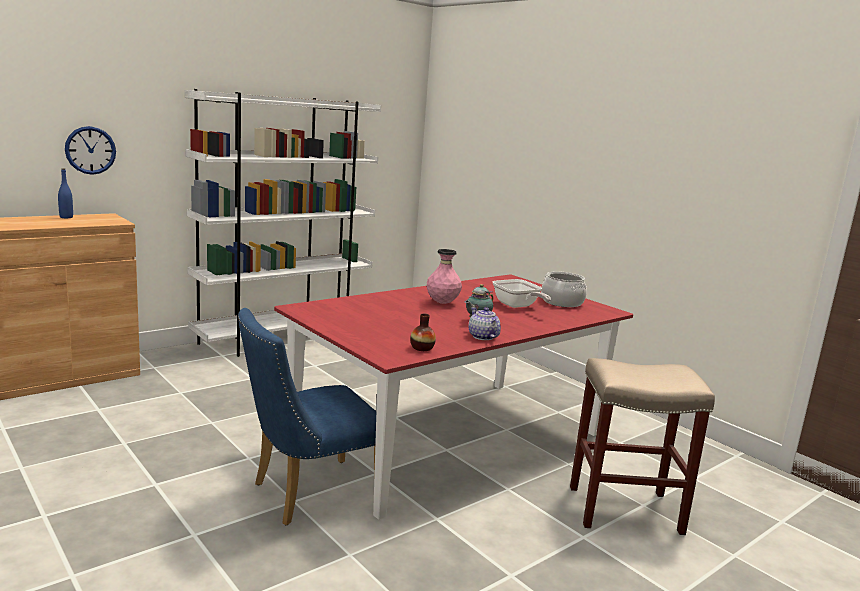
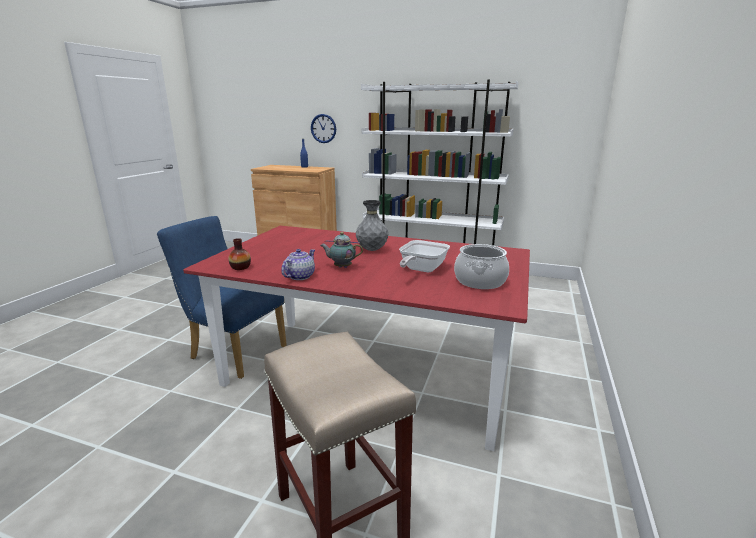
camera: 60 degrees right, 5 degrees up
(442, 303) = (372, 250): pink vase -> grey vase

